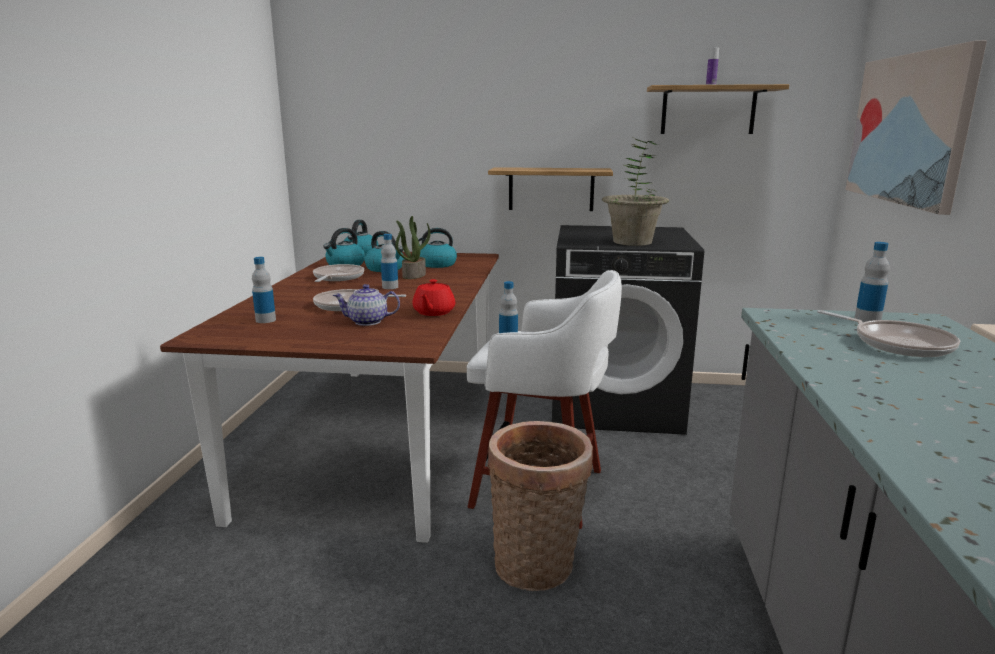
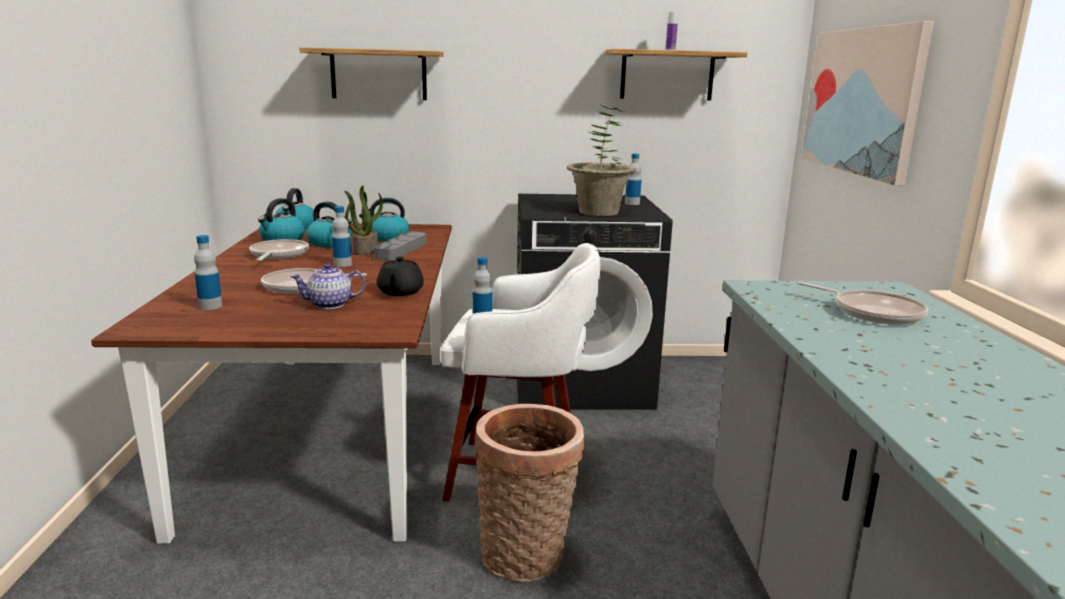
camera: 10 degrees left, 0 degrees up
(433, 312) = (400, 292): red teapot -> black teapot
(446, 275) = (401, 250): none -> grey tray
(551, 189) = (507, 155): shelf -> shelf (378, 75)
(867, 319) = (840, 289): bottle -> bottle (632, 203)

